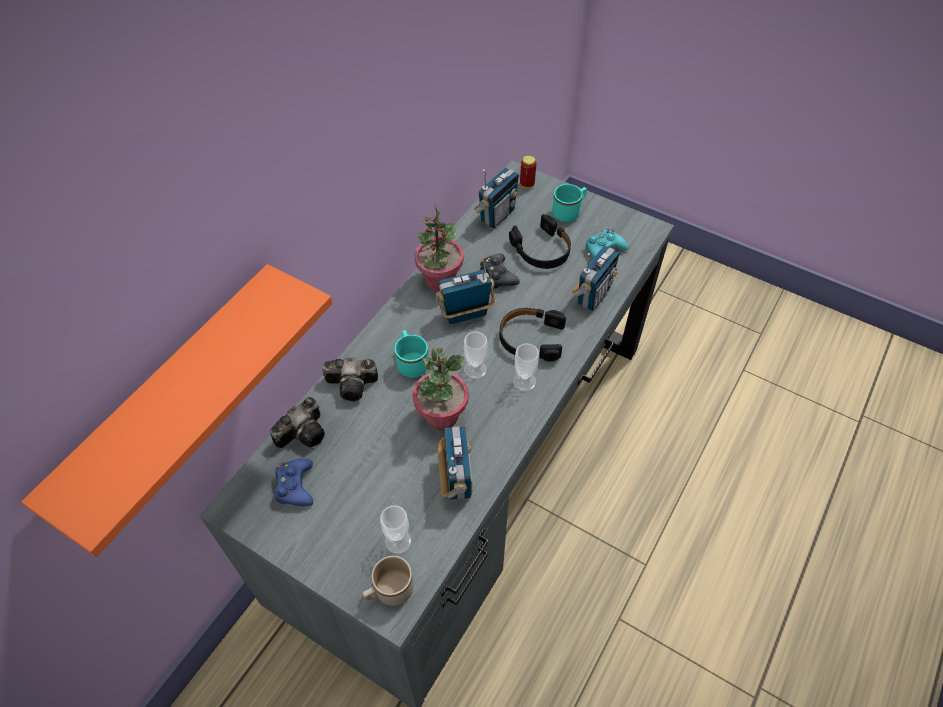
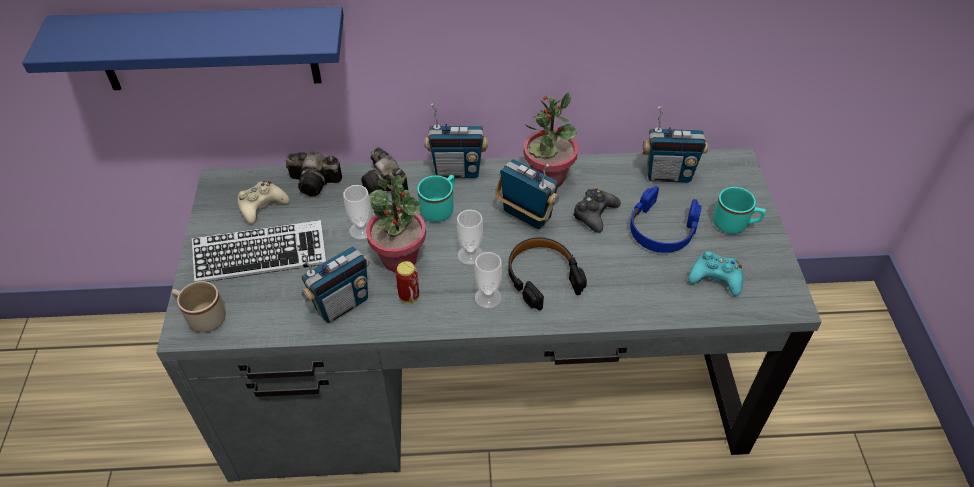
camera: 55 degrees right, 5 degrees down
(173, 398) = (207, 49): orange shelf -> blue shelf
(295, 486) = (262, 206): blue game controller -> beige game controller
(356, 514) = (261, 256): none -> keyboard
(398, 540) = (254, 297): cup -> cup (362, 230)
(527, 185) = (734, 175): can -> can (409, 296)
(542, 250) = (661, 229): black headphones -> blue headphones
(592, 295) = (644, 298): radio -> radio (457, 171)

